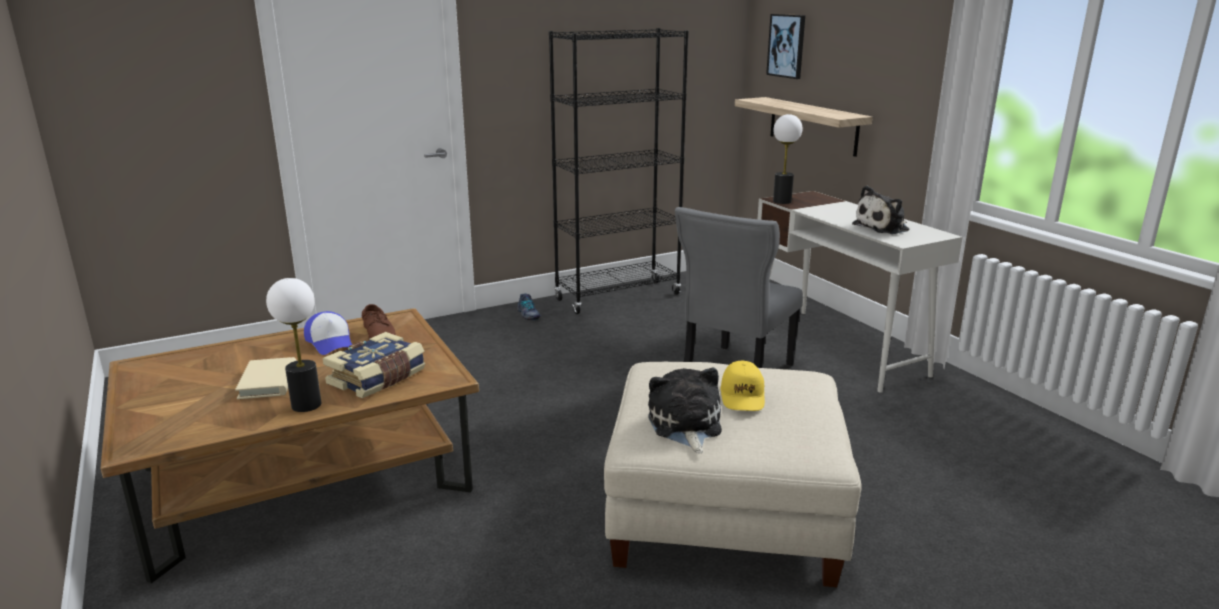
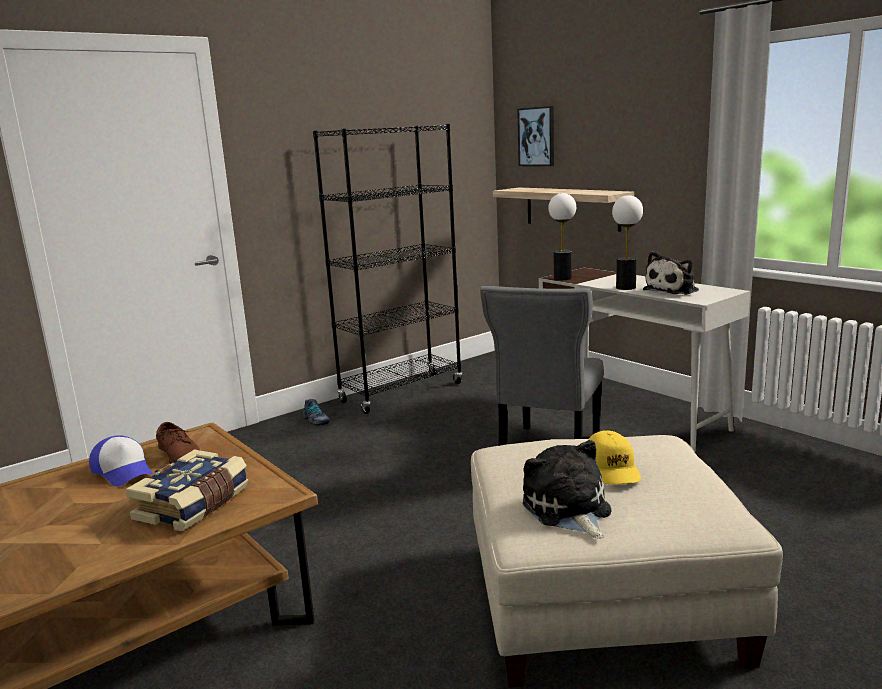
camera: 10 degrees left, 5 degrees down
(268, 382) = (56, 528): beige book -> none
(306, 405) = (111, 550): table lamp -> table lamp (625, 287)

